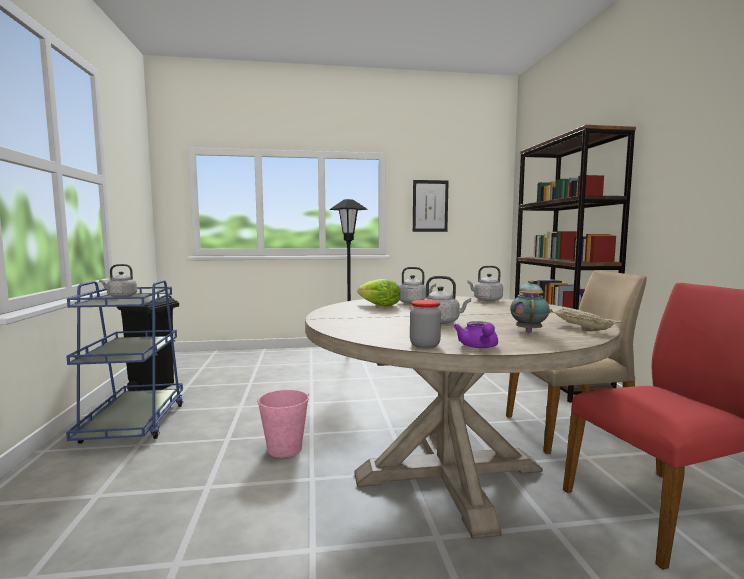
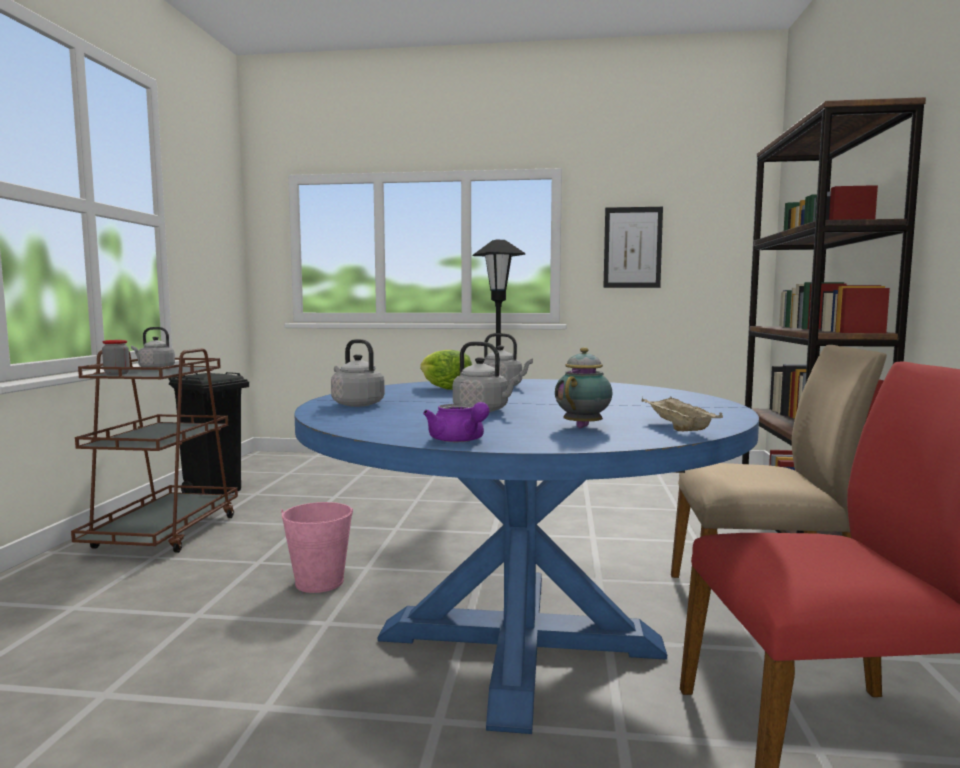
camera: 15 degrees right, 0 degrees up
(134, 424) = (165, 533): blue cart -> brown cart
(425, 345) = (390, 435): jar -> jar (117, 374)
(449, 472) = (519, 641): beige dining table -> blue dining table
(479, 347) = (459, 441): purple teapot -> purple teapot turned 45 degrees counterclockwise
(486, 300) = (621, 387): grey kettle -> grey kettle (356, 404)

